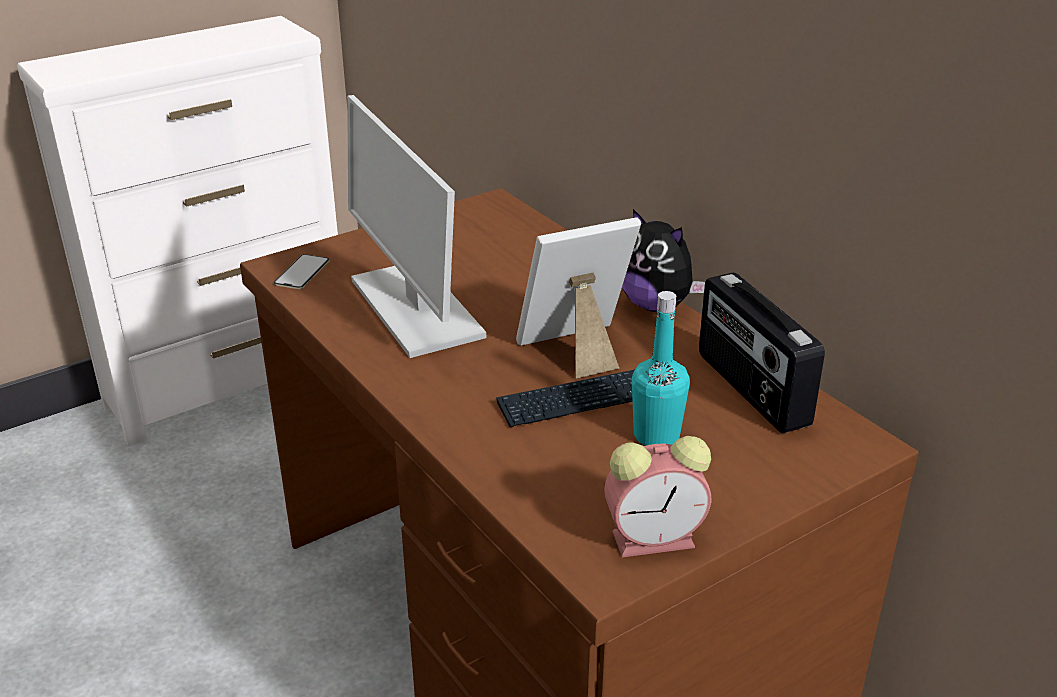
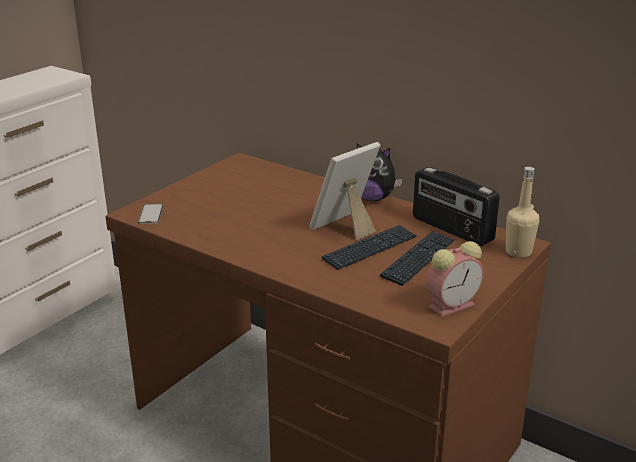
camera: 20 degrees left, 5 degrees down
(414, 308) = (236, 221): monitor -> none
(656, 435) = (418, 259): turquoise bottle -> keyboard
(843, 459) = (518, 252): none -> beige bottle

